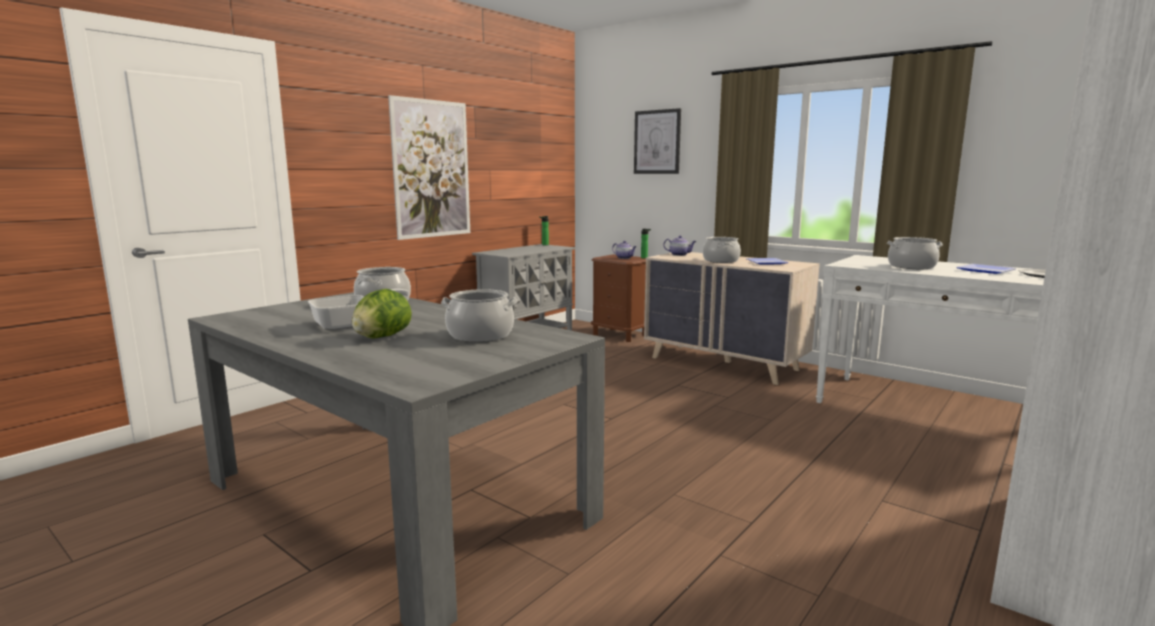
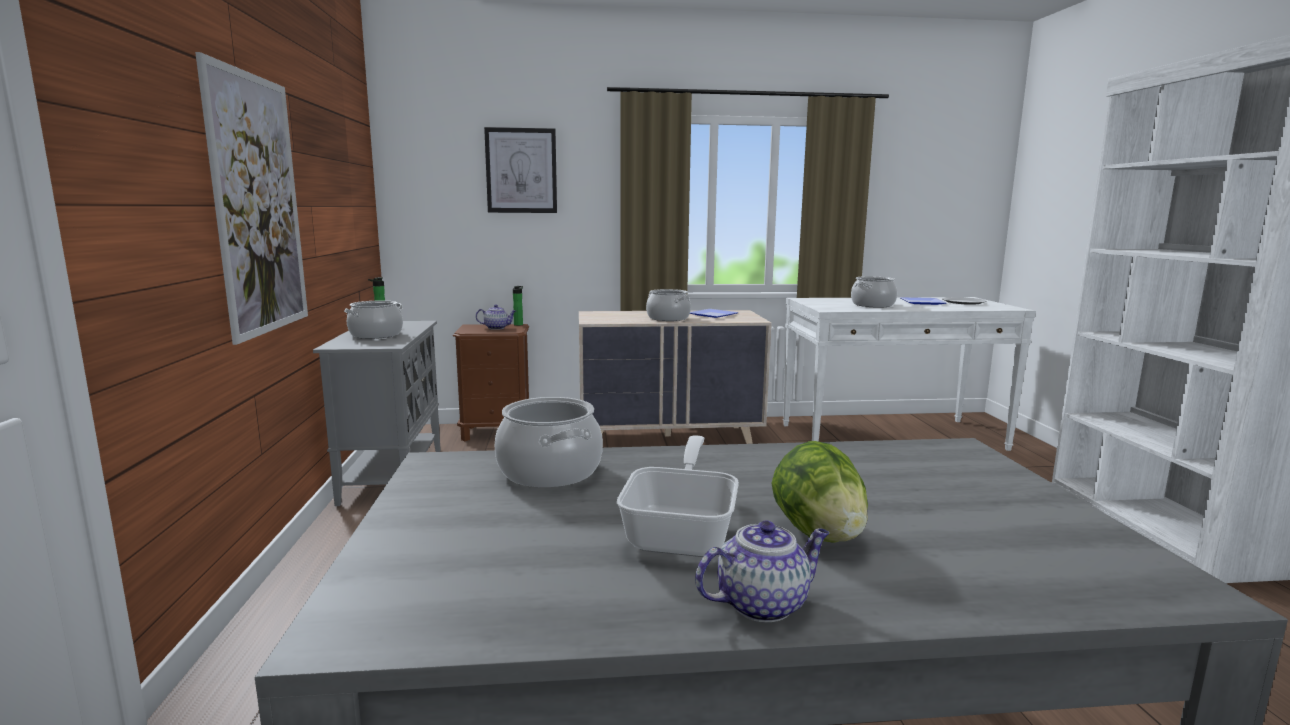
camera: 45 degrees left, 0 degrees up
(480, 335) = (889, 480): cooking pot -> cooking pot (376, 335)
(679, 255) = (601, 316): teapot -> teapot (763, 603)

